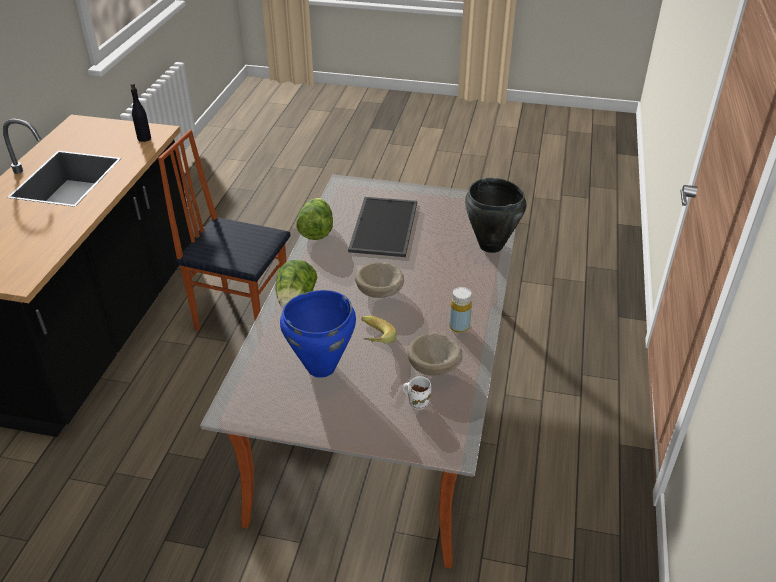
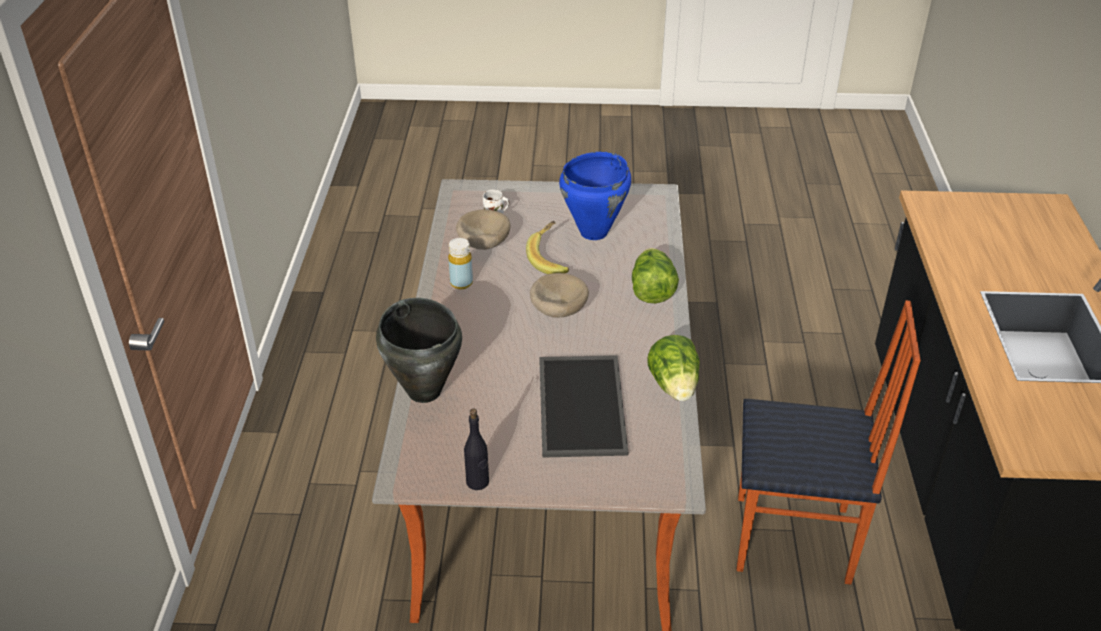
camera: 170 degrees right, 0 degrees up
(144, 138) = (1029, 427): black bottle -> black bottle (477, 482)

